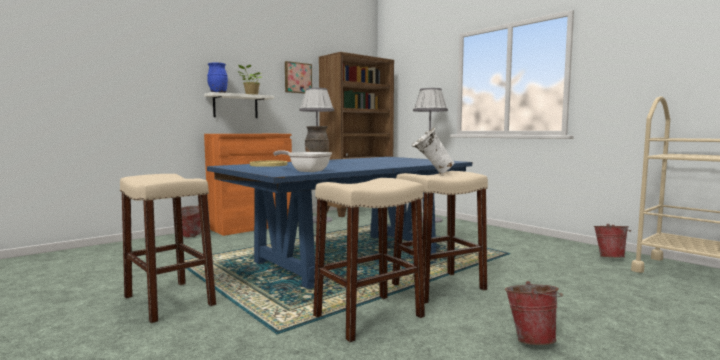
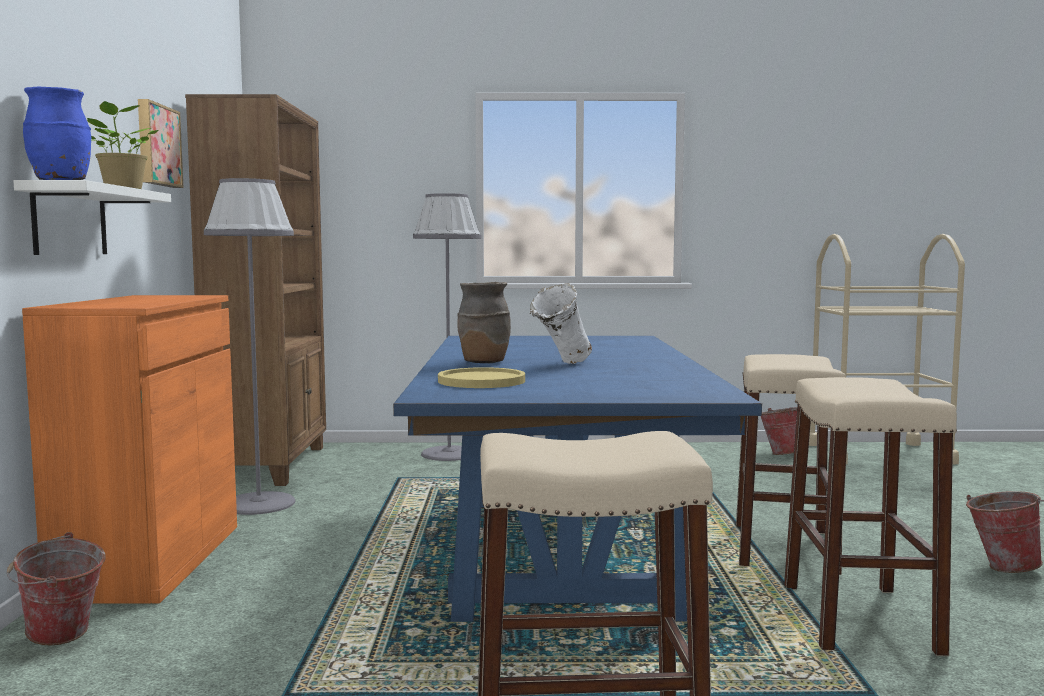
camera: 50 degrees left, 0 degrees up
(306, 171) = (673, 383): frying pan -> none
(431, 174) = (775, 363): white vase -> white vase (561, 365)

